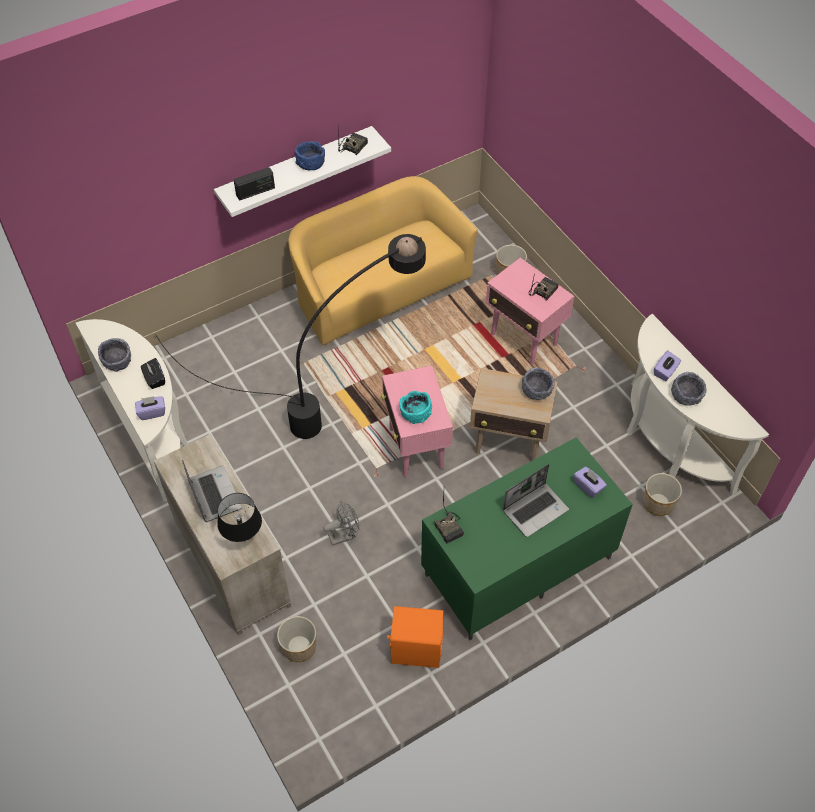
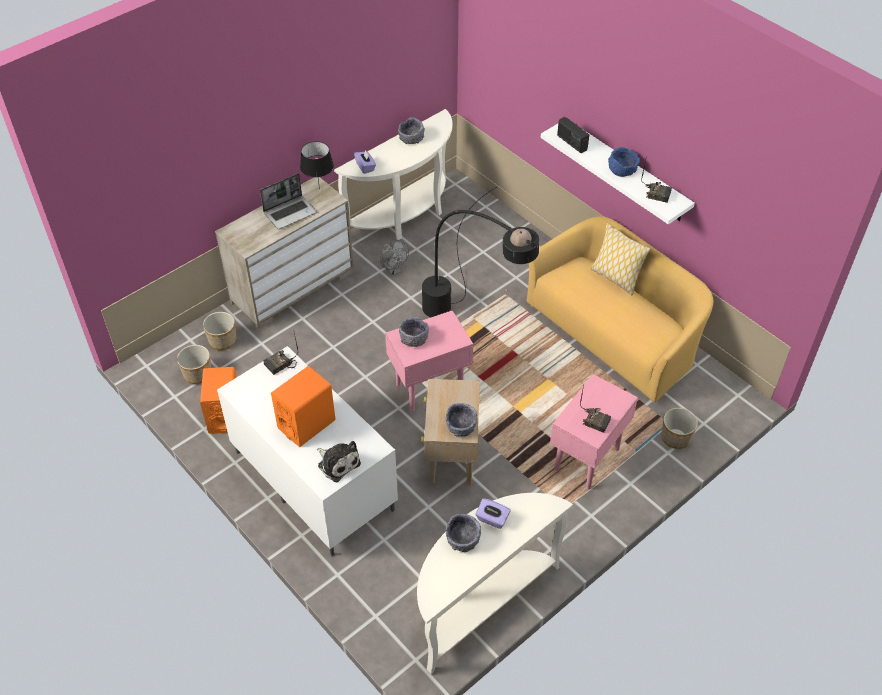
camera: 80 degrees right, 5 degrees down
(154, 379) = (398, 161): black tissue box -> none
(244, 541) = (249, 237): black table lamp -> black table lamp (319, 189)
(344, 535) = (328, 352): grey fan -> grey fan (393, 270)
(350, 250) = (616, 278): none -> pillow
(415, 413) = (413, 339): turquoise bowl -> grey bowl
(517, 568) = (311, 480): green tv stand -> white tv stand
(535, 509) = (306, 424): laptop -> orange speaker
(588, 486) = (337, 463): purple tissue box -> plush toy
(657, 503) = (403, 596): planter -> planter (197, 374)

